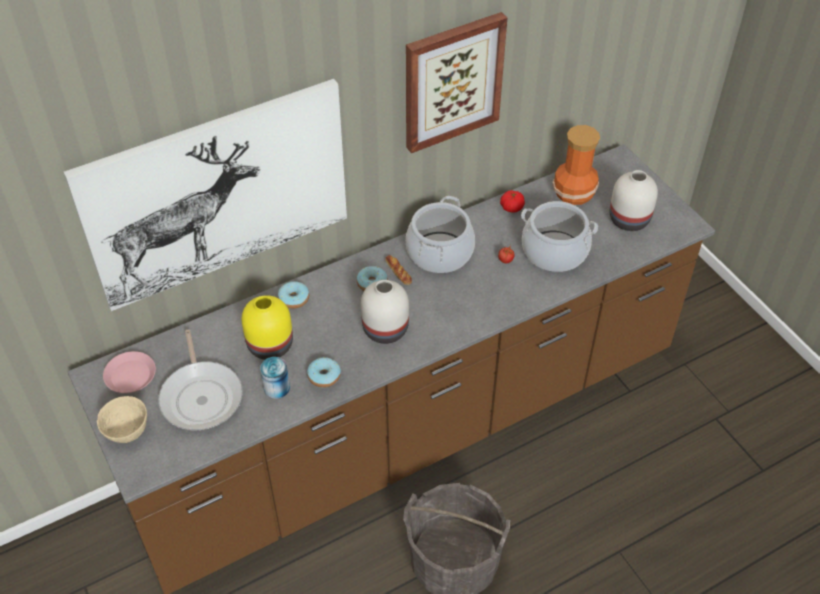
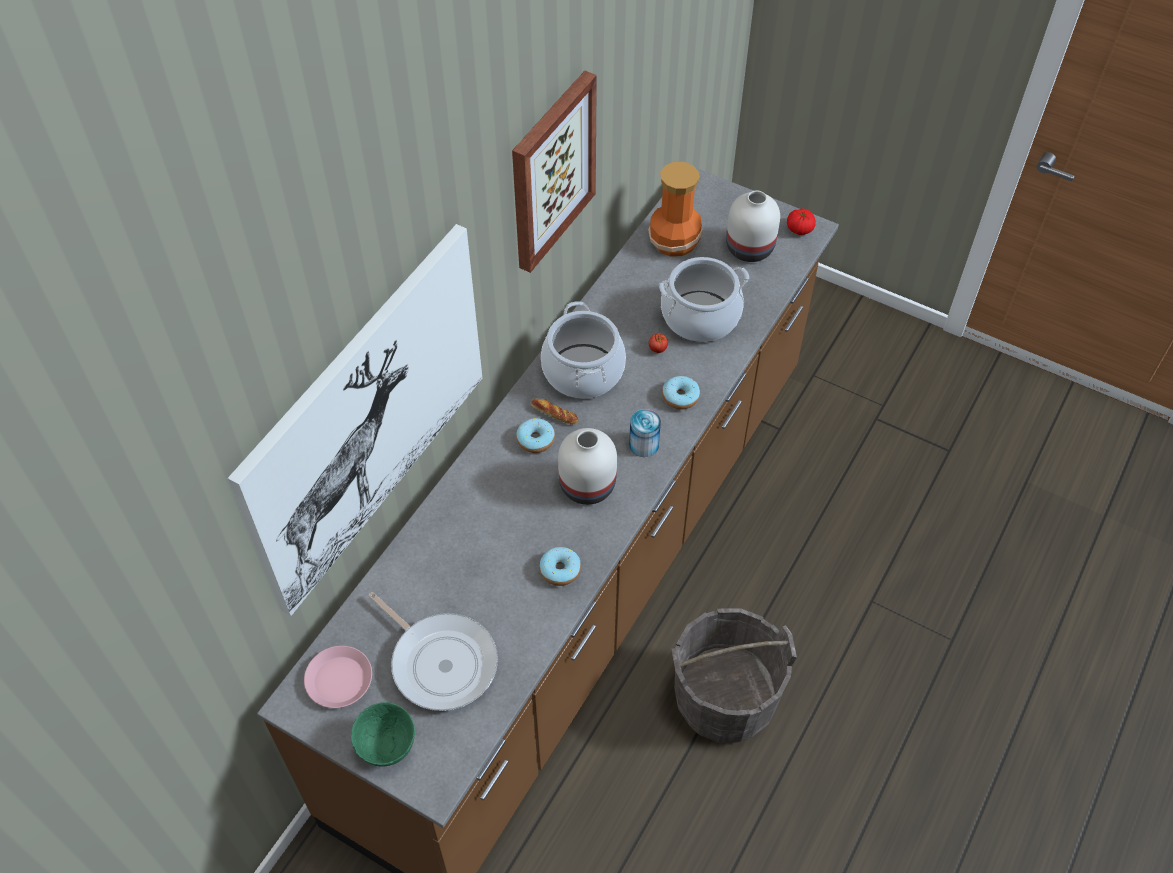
camera: 30 degrees left, 5 degrees up
(129, 433) = (388, 747): beige bowl -> green bowl
(270, 344) = (474, 563): yellow vase -> none
(276, 388) = (518, 609): can -> can (644, 444)
(294, 299) = (462, 498): donut -> donut (680, 397)
(511, 207) = (622, 286): tomato -> tomato (799, 229)

